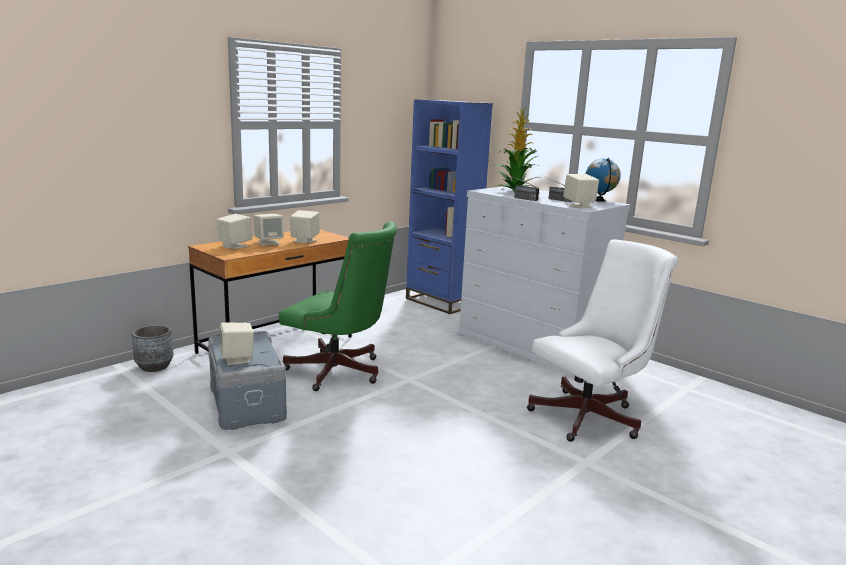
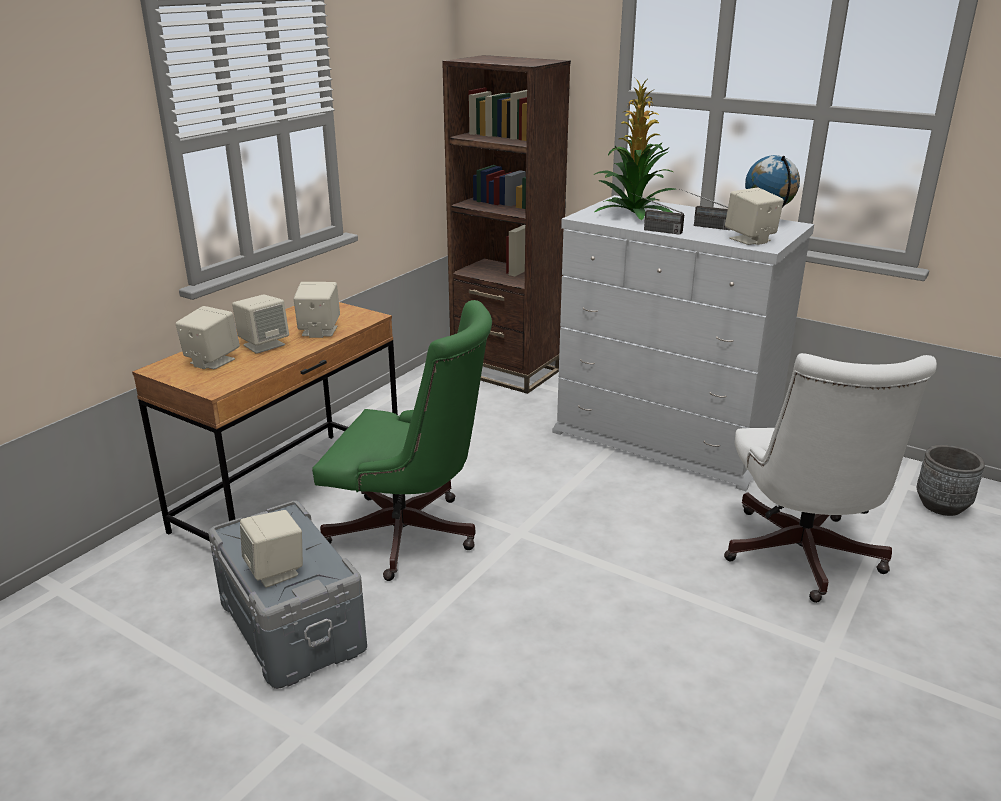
camera: 10 degrees left, 10 degrees up
(154, 366) = (110, 572): grey planter -> grey planter (942, 505)
(441, 302) = (505, 371): blue bookcase -> brown bookcase
(591, 416) = (801, 559): white office chair -> white office chair turned 135 degrees clockwise

